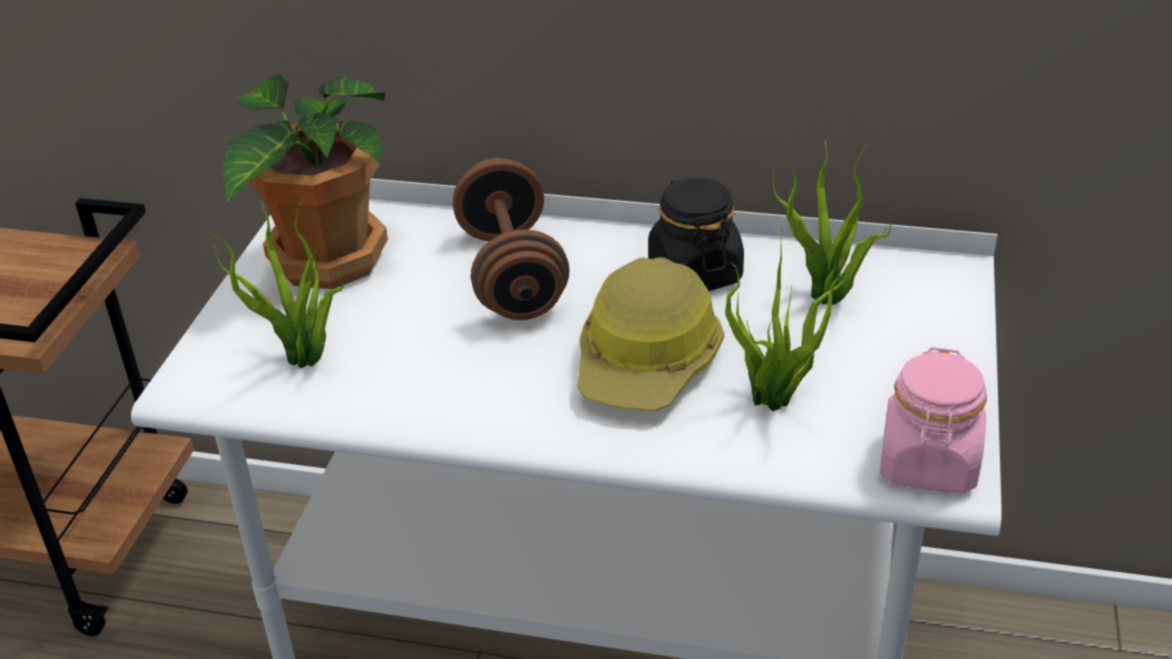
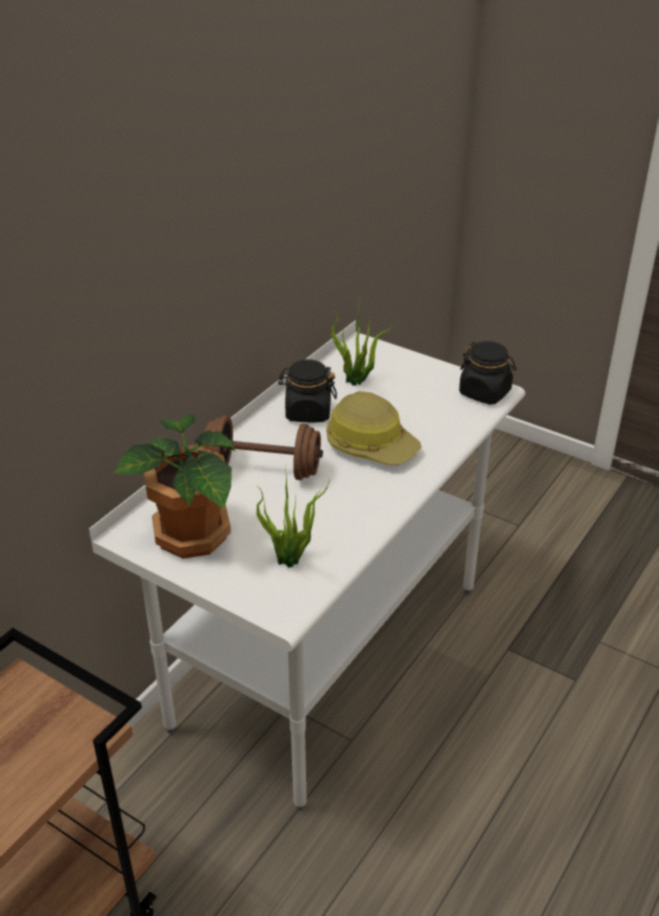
camera: 70 degrees left, 0 degrees up
(777, 400) = (422, 417): potted plant -> none
(928, 463) = (485, 393): pink jar -> black jar

